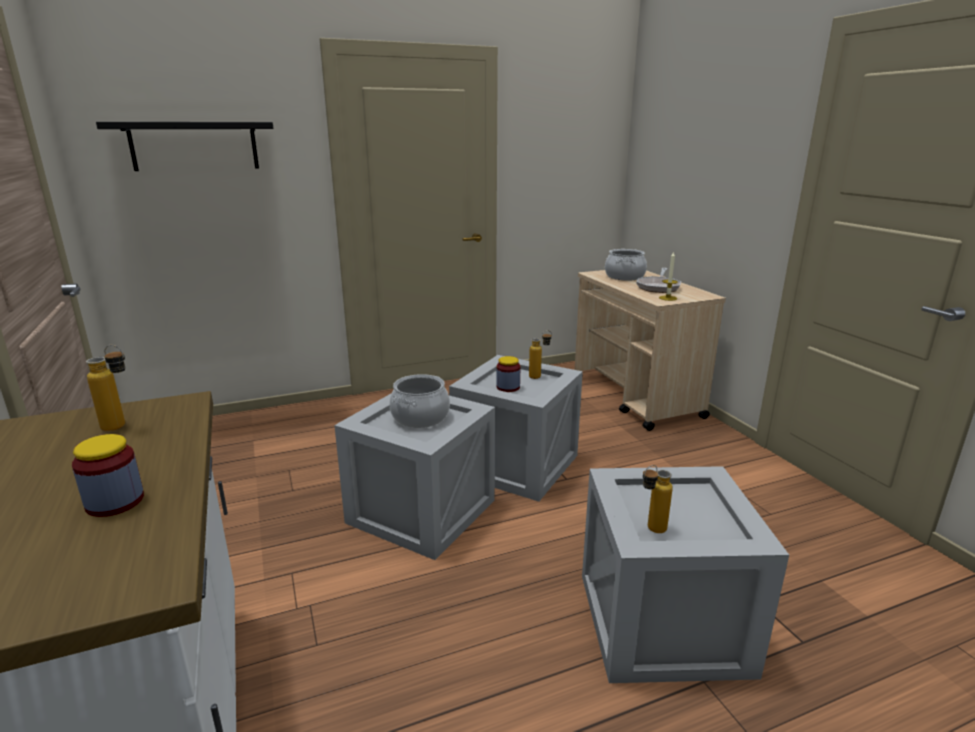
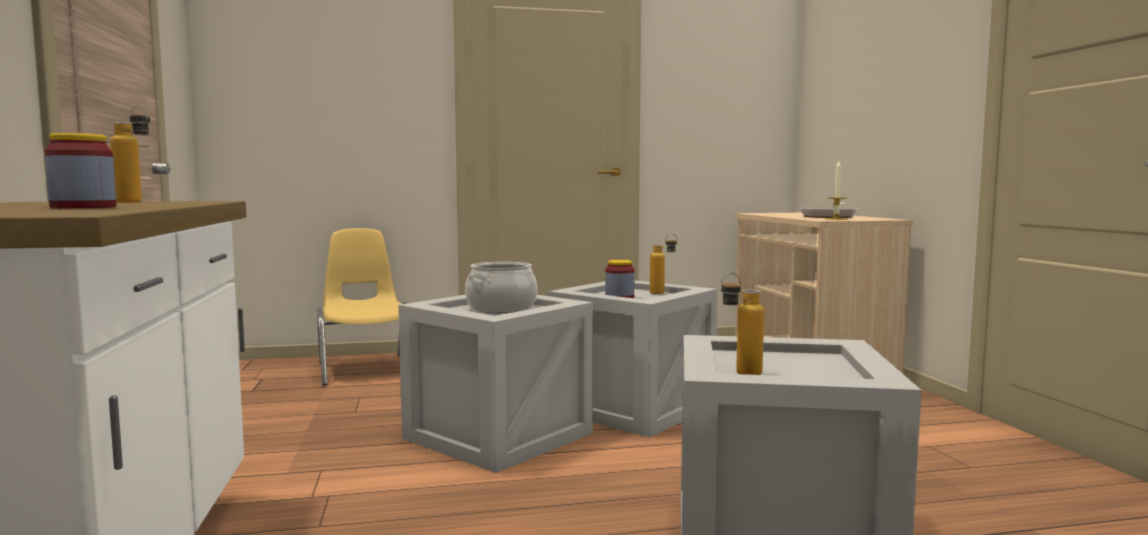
camera: 10 degrees right, 15 degrees down
(194, 146) = (316, 58): black shelf -> none
(281, 428) = (367, 369): none -> yellow chair
(624, 276) = (791, 214): cooking pot -> none

